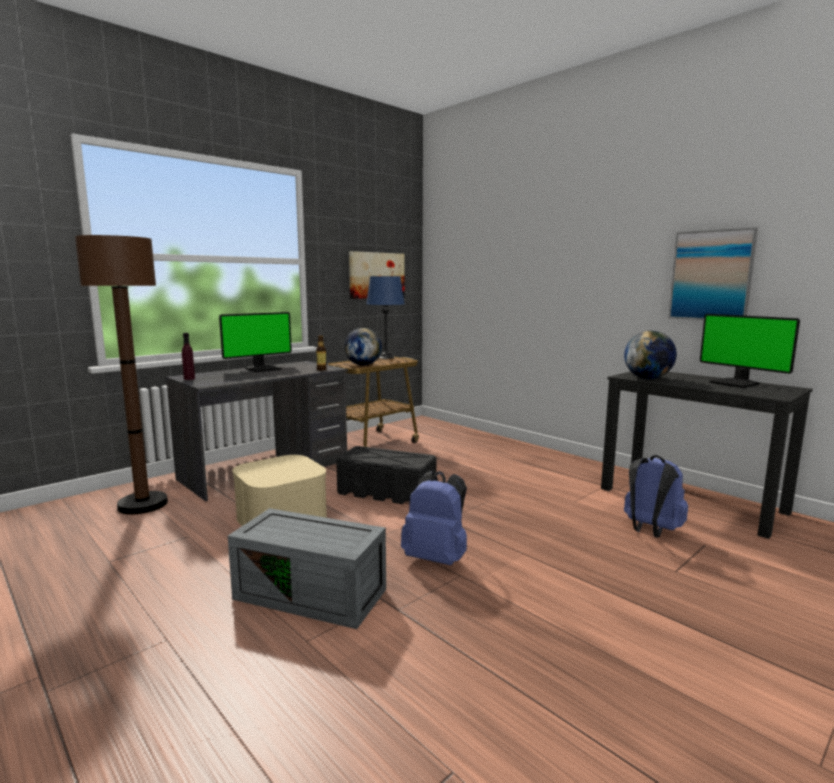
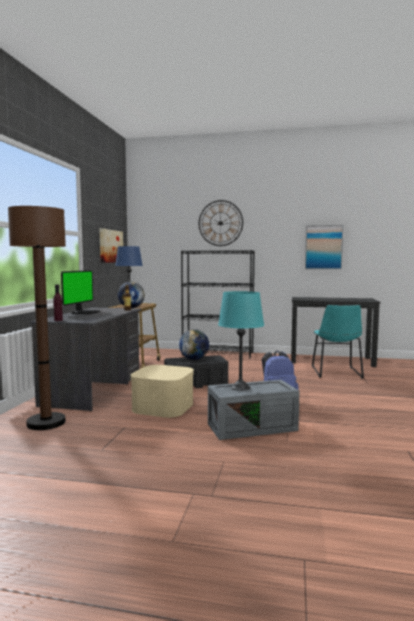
camera: 35 degrees left, 5 degrees down
(294, 525) = (240, 387): none -> turquoise table lamp
(514, 447) = (218, 354): none -> black bookcase
(536, 234) = (220, 223): none -> wall clock
(647, 378) = (309, 299): globe -> globe (194, 359)
(650, 530) = (336, 373): blue backpack -> turquoise chair
(736, 383) = (345, 298): monitor -> none

